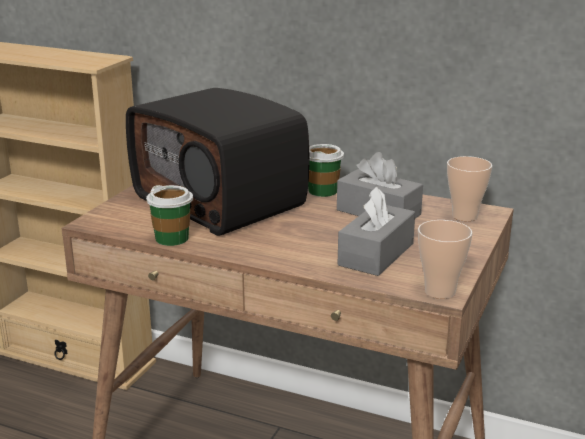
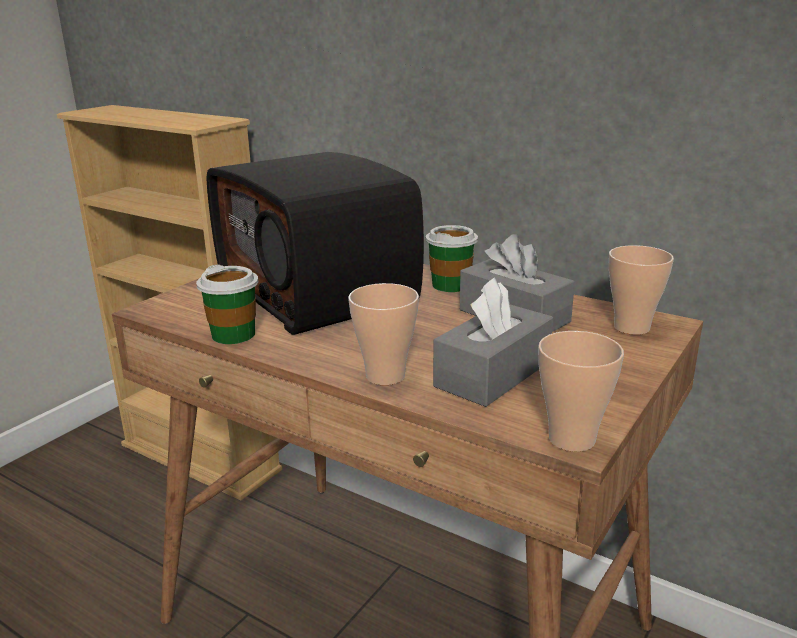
camera: 10 degrees right, 0 degrees up
(301, 260) = (385, 376): none -> cup

